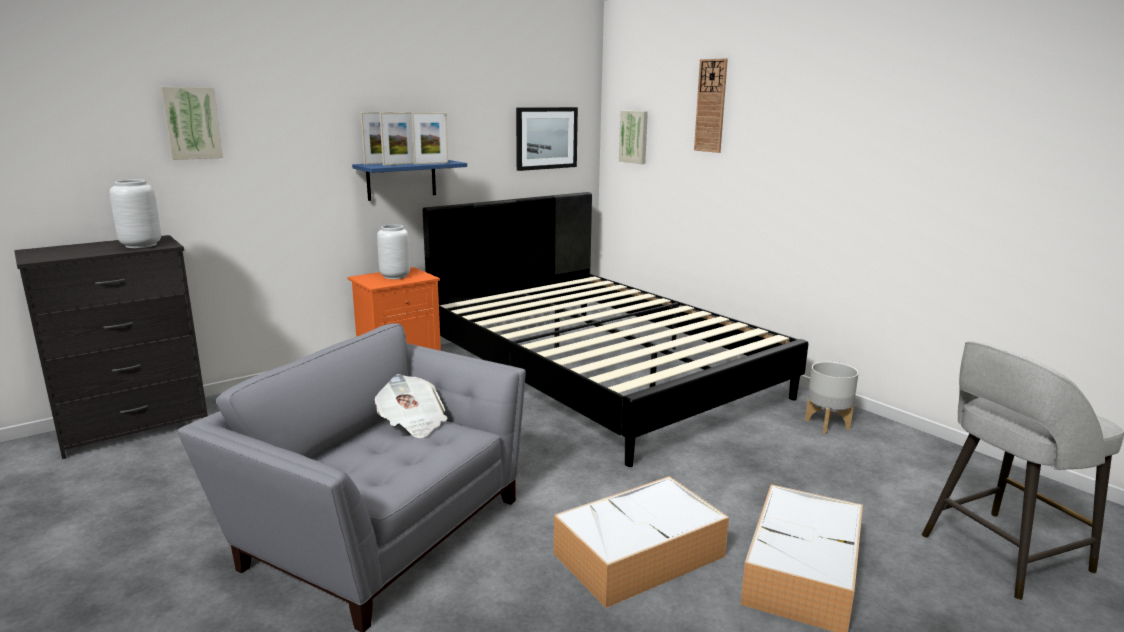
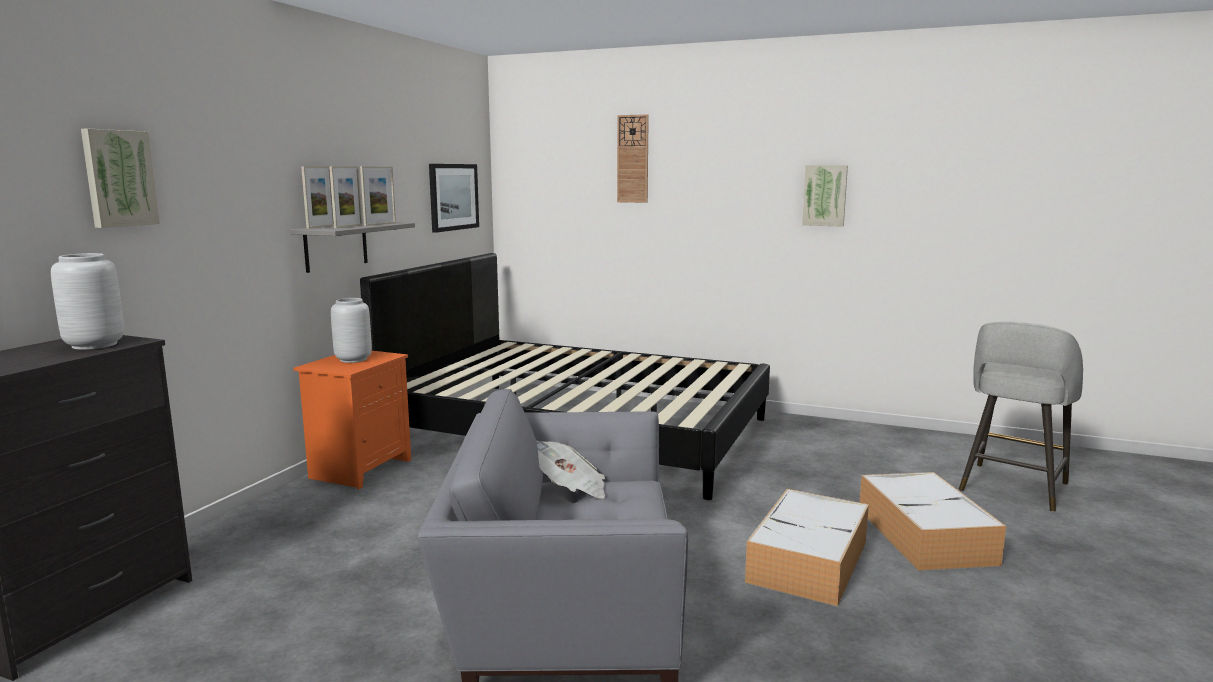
camera: 30 degrees left, 5 degrees down
(401, 179) = (336, 246): blue shelf -> grey shelf
(634, 137) = (539, 193): picture -> picture (825, 195)
(827, 425) = (809, 433): grey planter -> none

